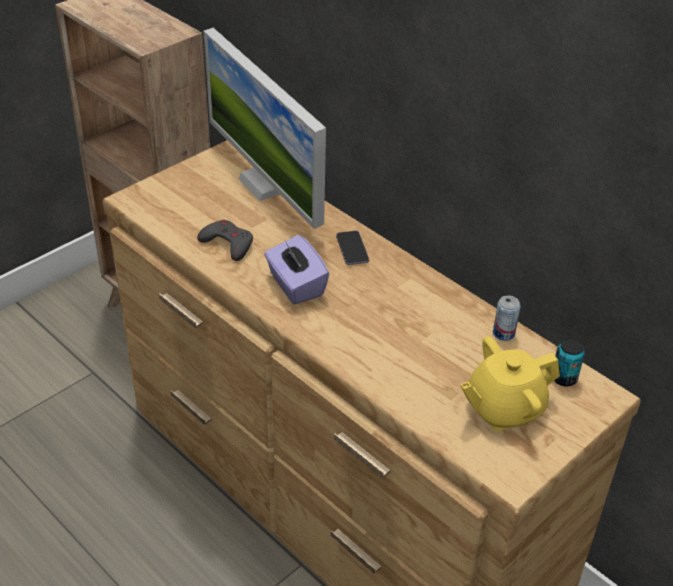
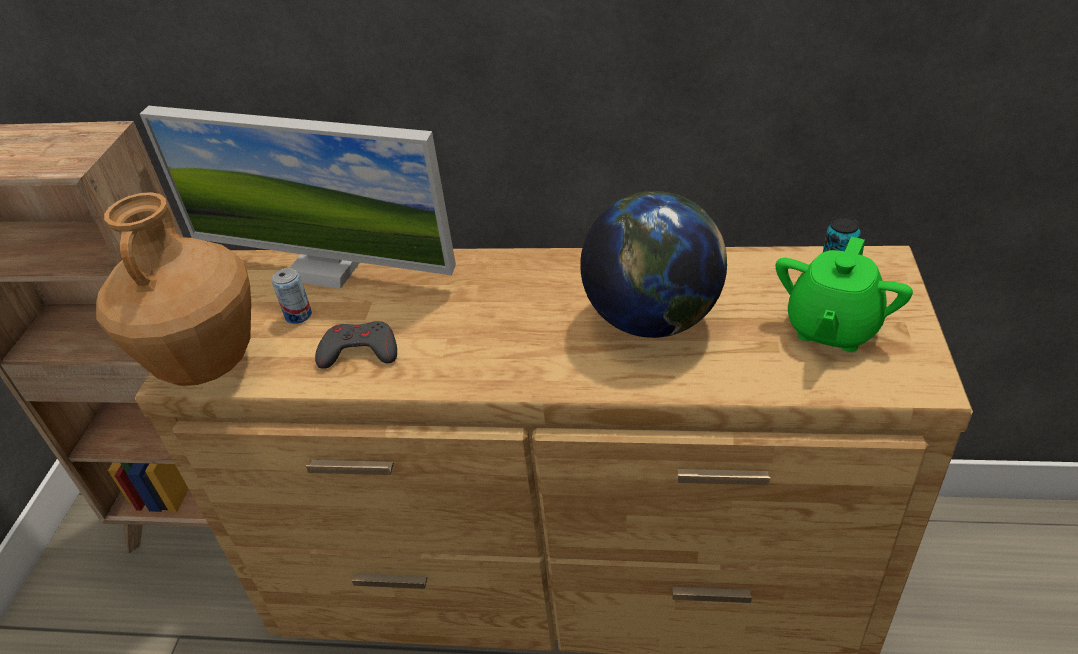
camera: 35 degrees left, 0 degrees up
(151, 202) = (207, 364): none -> brown vase
(295, 285) = (489, 346): purple tissue box -> none
(352, 249) = (500, 276): phone -> none
(403, 332) = (652, 320): none -> globe
(503, 333) = (737, 264): can -> can (298, 315)
(503, 409) = (831, 328): yellow teapot -> green teapot

